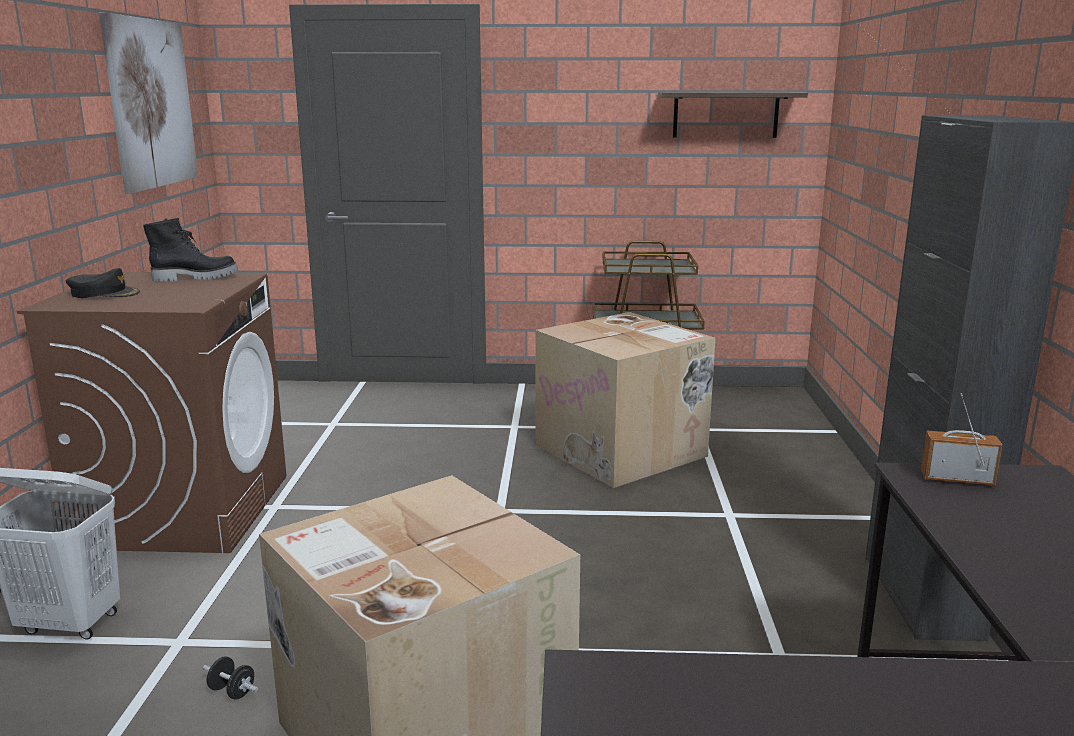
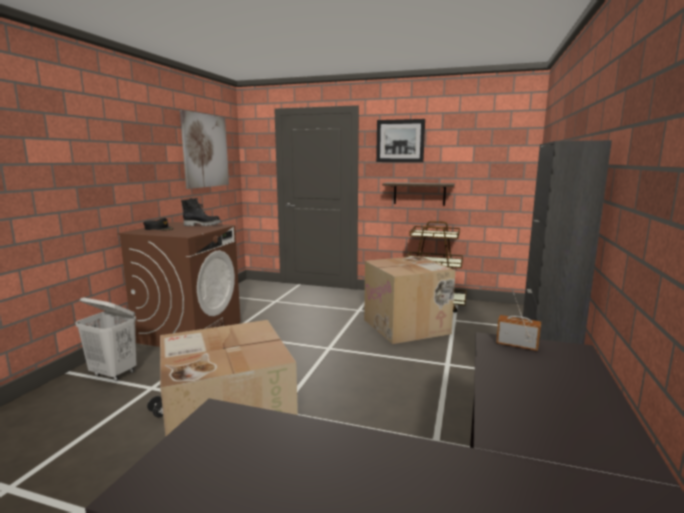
camera: 15 degrees right, 5 degrees down
(568, 80) = (400, 141): none -> picture
(725, 114) = (481, 157): shelf -> shelf (419, 193)

